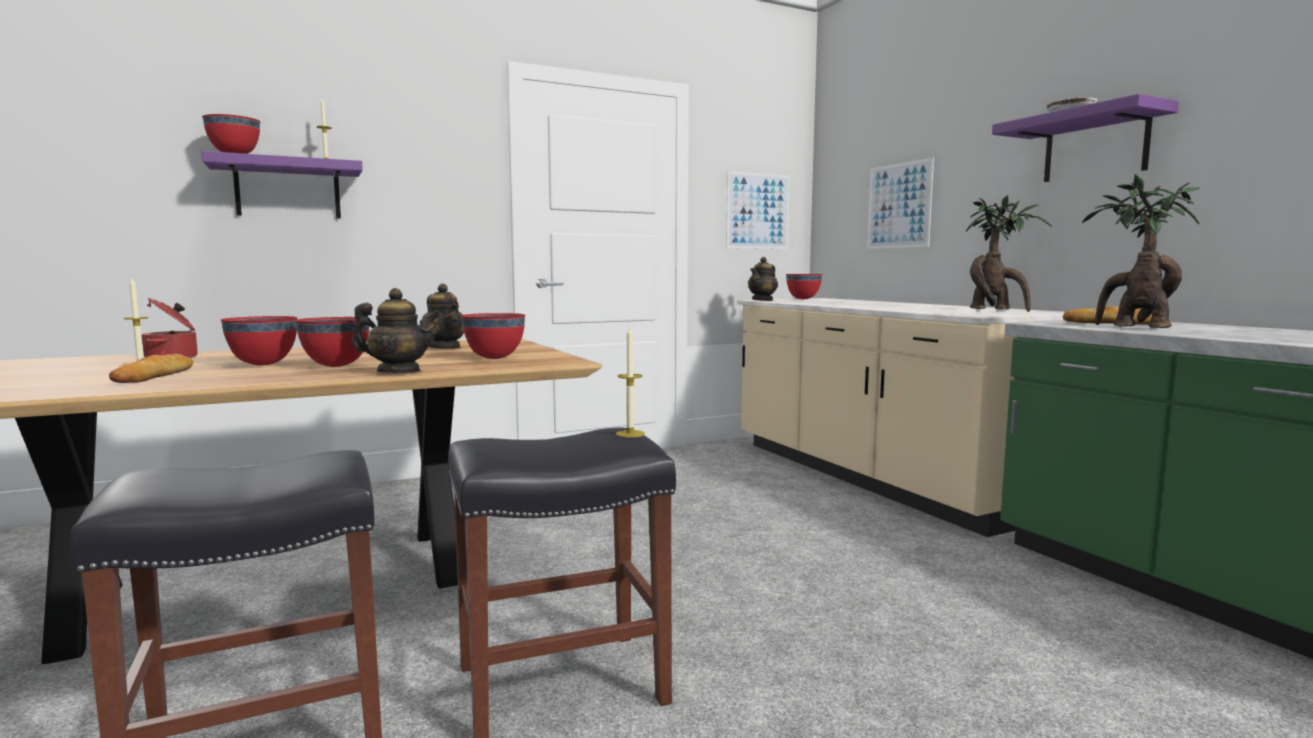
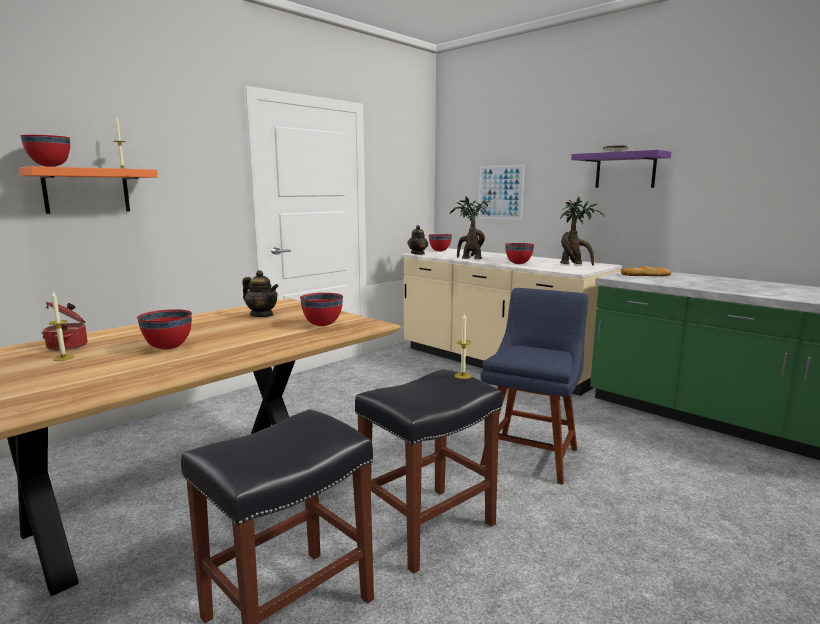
camera: 20 degrees left, 5 degrees up
(155, 376) = (112, 370): bread -> none
(288, 190) = (86, 191): purple shelf -> orange shelf
(335, 366) = (228, 345): red bowl -> red bowl (518, 264)
(399, 372) = (288, 347): teapot -> none
(758, 211) = (405, 191): picture -> none
(825, 610) = (531, 454): none -> blue chair
(1134, 327) = (662, 280): potted plant -> potted plant (469, 259)

